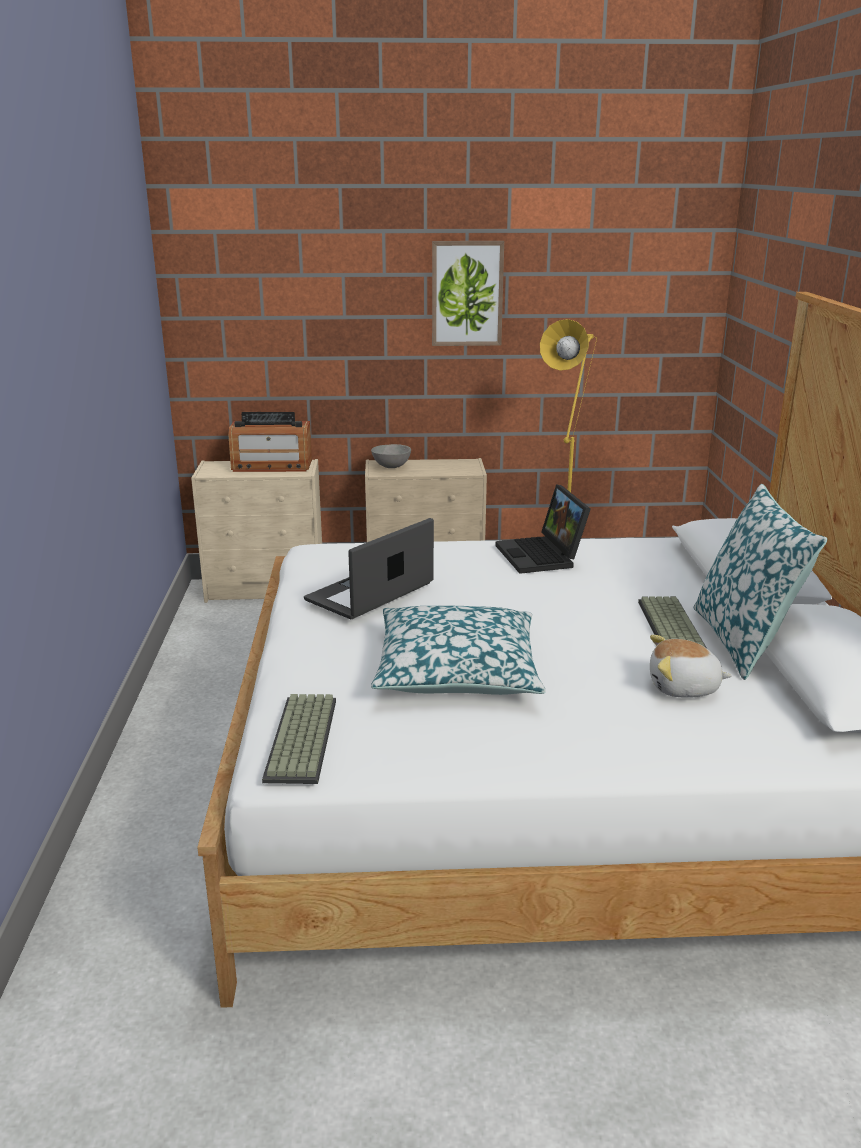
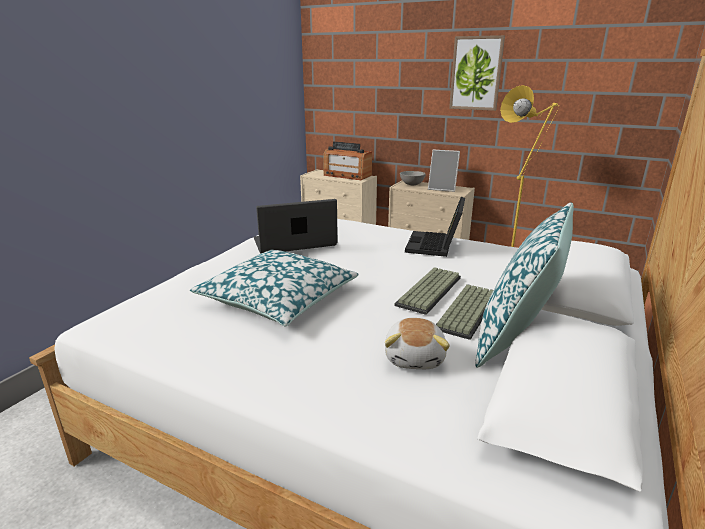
camera: 30 degrees right, 0 degrees up
(304, 740) = (132, 312): keyboard -> keyboard (430, 292)
(442, 467) = (442, 188): none -> picture frame
(683, 688) = (415, 357): plush toy -> plush toy turned 120 degrees counterclockwise

